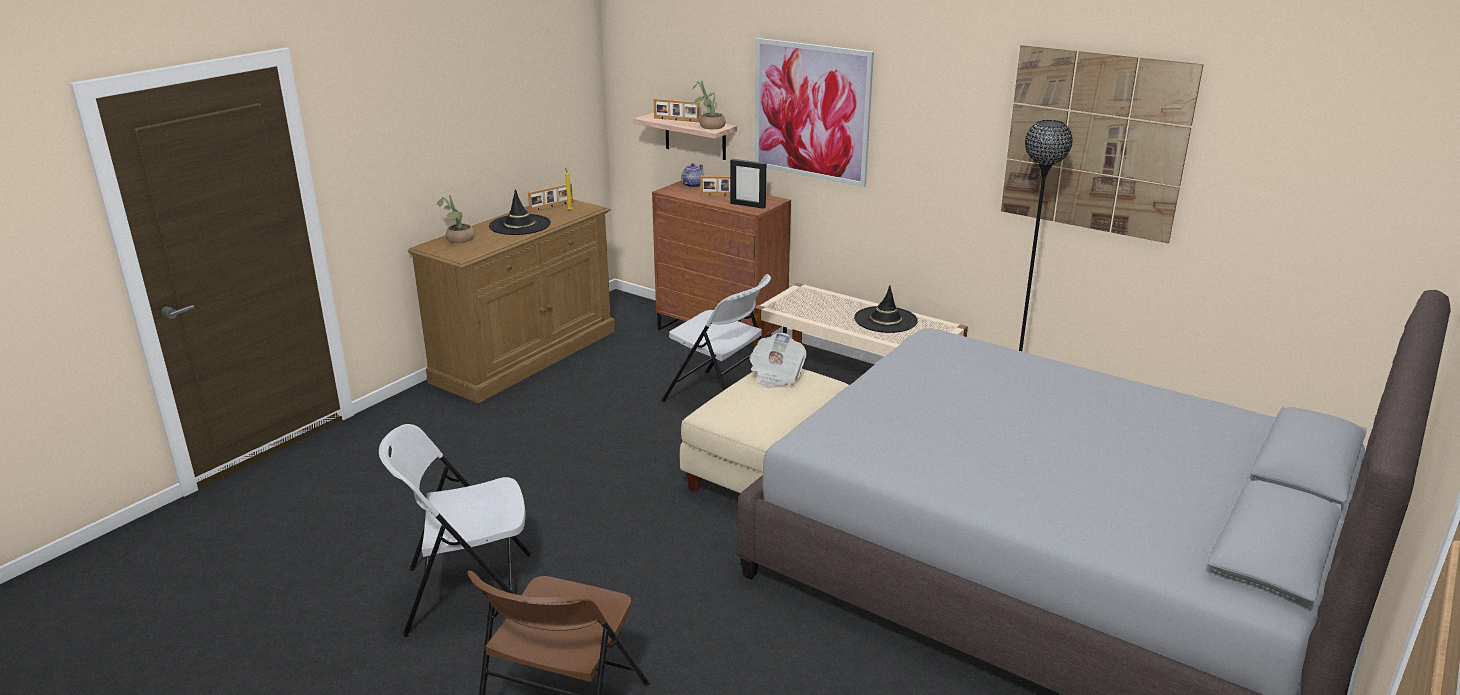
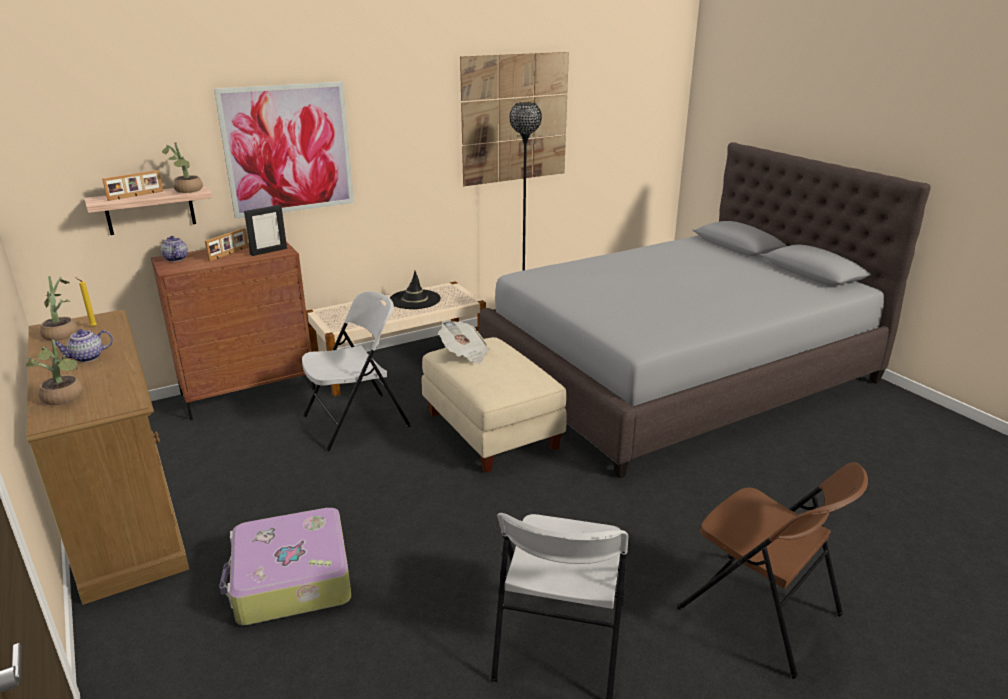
camera: 65 degrees left, 0 degrees up
(486, 445) = (291, 579): none -> suitcase
(520, 225) = (87, 358): black hat -> teapot
(551, 207) = (62, 333): picture frame -> potted plant

